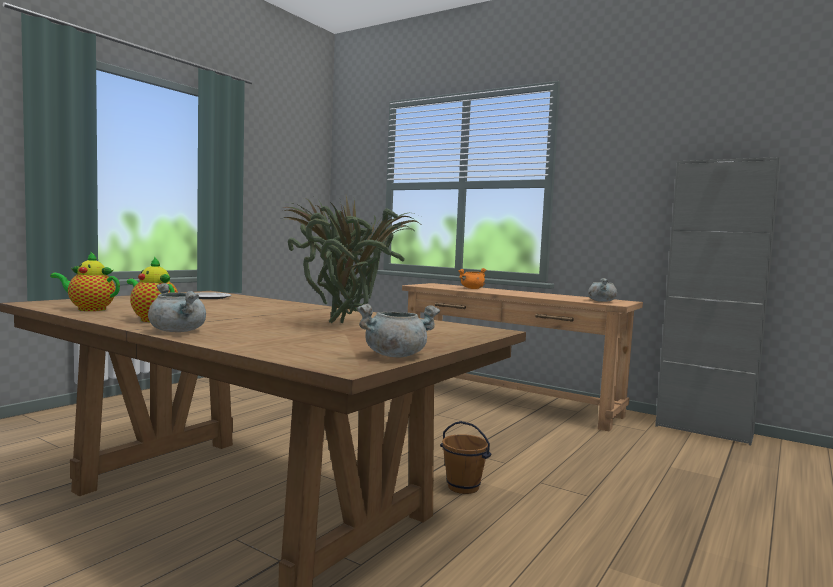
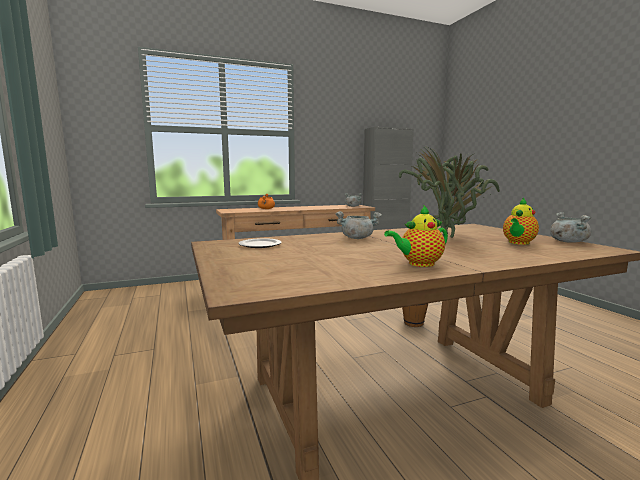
camera: 55 degrees left, 5 degrees up
(89, 309) = (328, 276): teapot -> teapot (518, 243)
(179, 331) = (489, 262): grey cooking pot -> grey cooking pot (357, 238)

